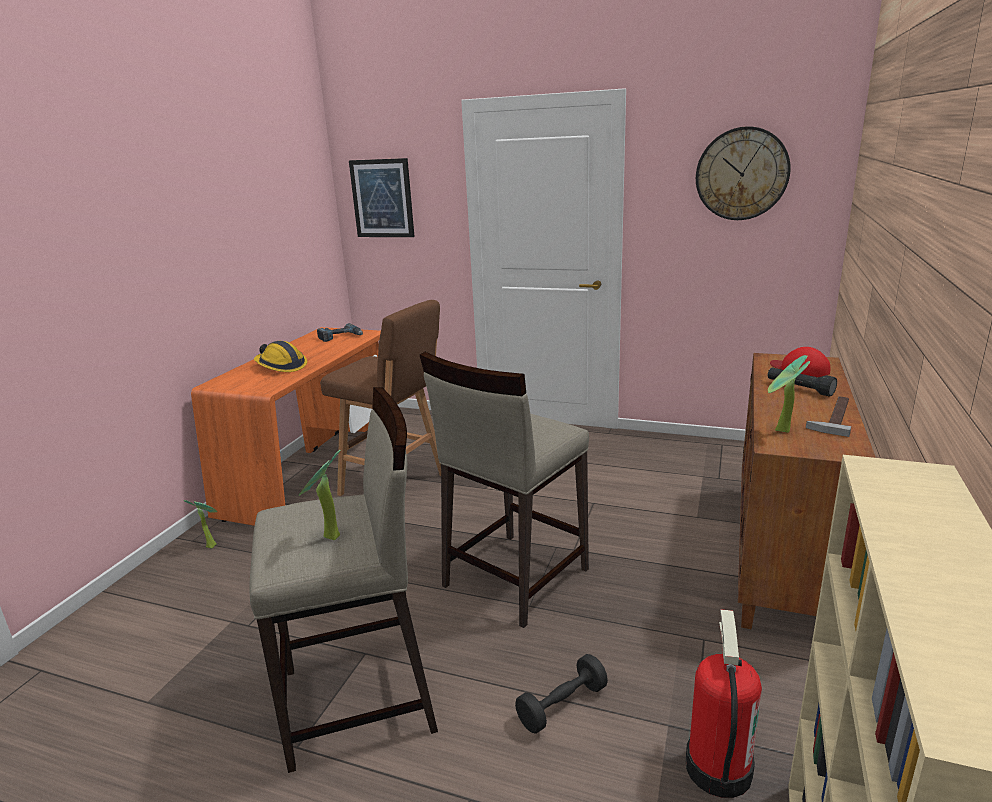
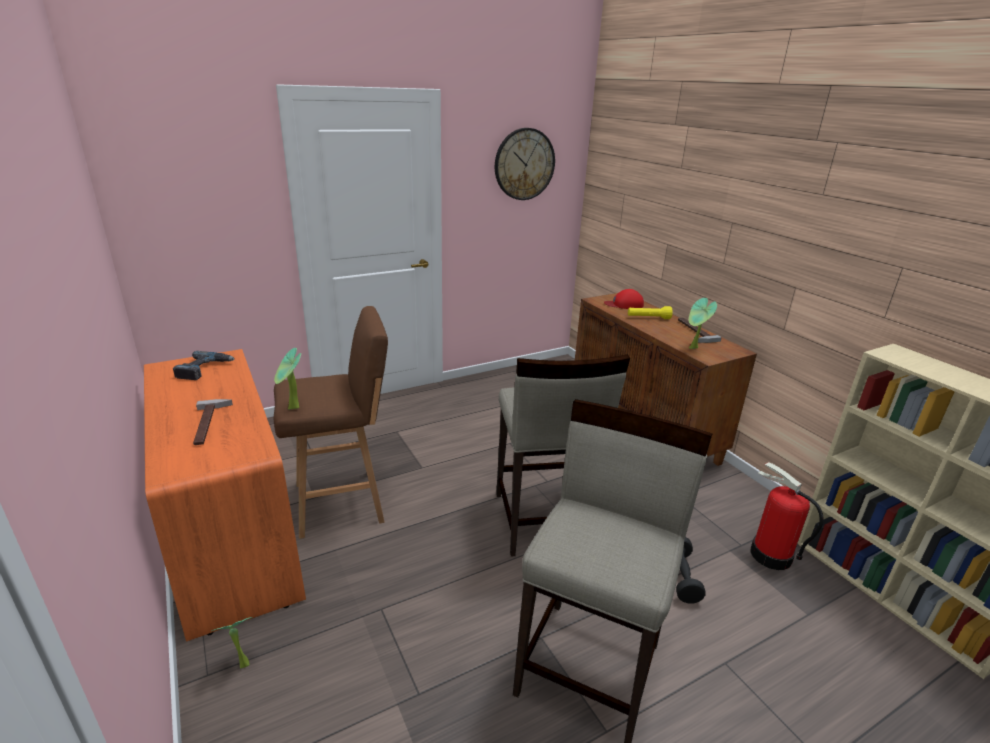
camera: 50 degrees left, 5 degrees up
(281, 366) = (210, 424): hard hat -> hammer
(328, 538) = (630, 540): potted plant -> potted plant (292, 409)
(382, 198) = (175, 195): picture -> none
(799, 388) = (648, 318): black flashlight -> yellow flashlight

